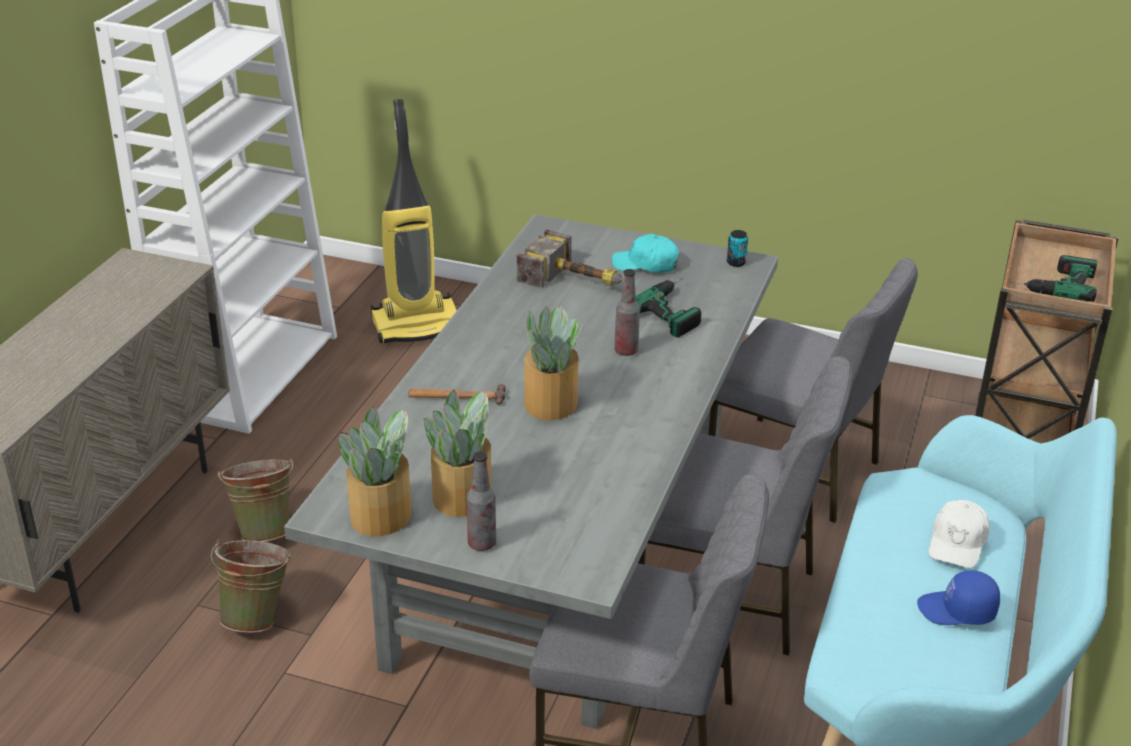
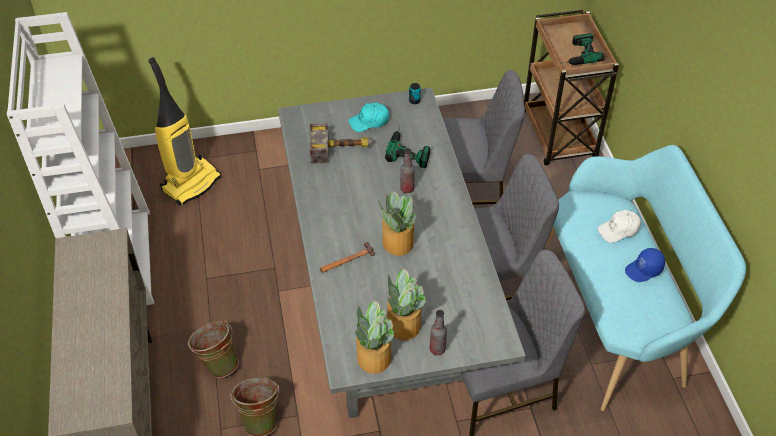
camera: 30 degrees left, 15 degrees up
(957, 543) = (619, 230): white cap -> white cap turned 75 degrees clockwise

